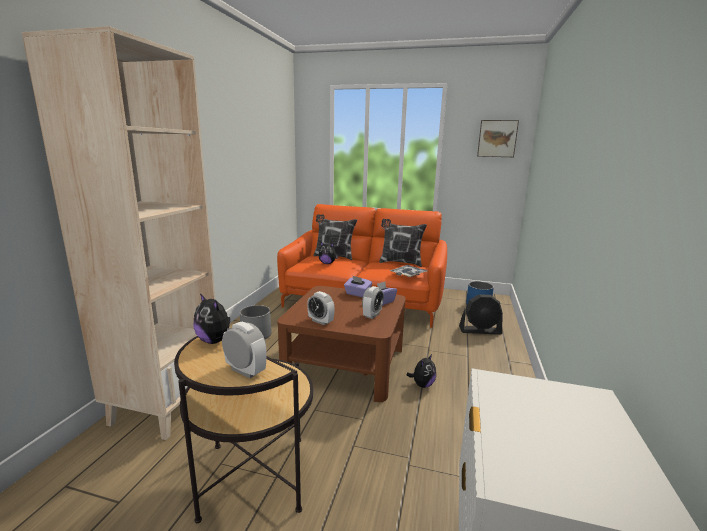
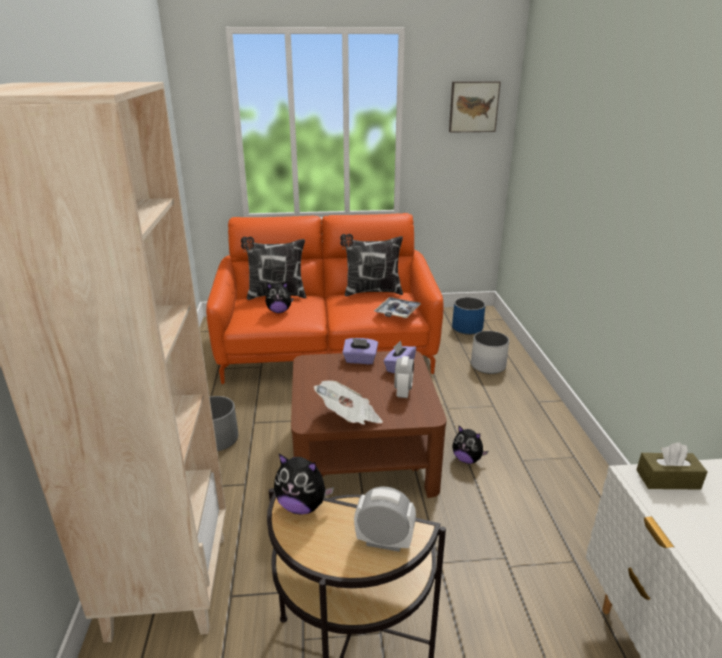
camera: 20 degrees left, 10 degrees up
(320, 321) = (349, 418): alarm clock -> newspaper
(422, 385) = (467, 459): plush toy -> plush toy turned 105 degrees clockwise
(480, 330) = (488, 366): black fan -> white planter
(520, 388) = (668, 479): none -> brown tissue box

